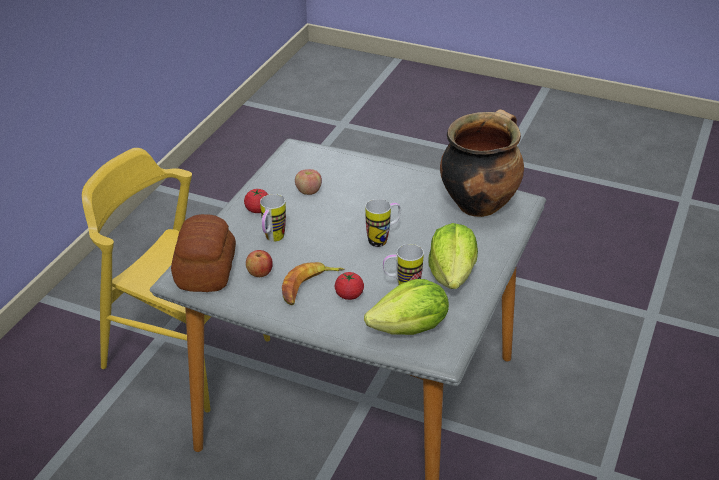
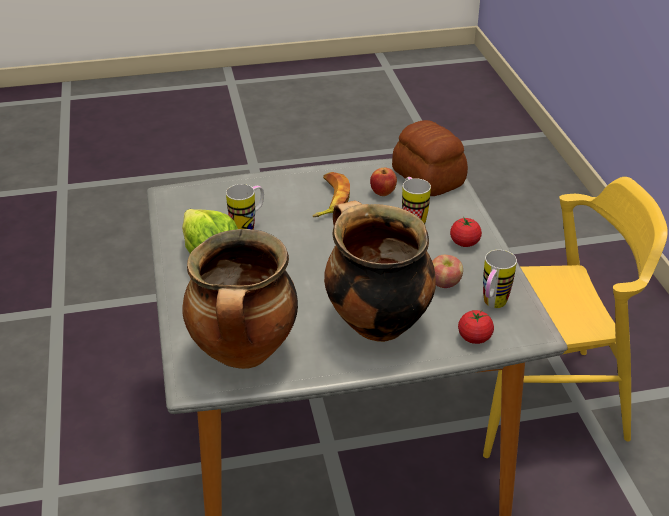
camera: 145 degrees right, 0 degrees up
(349, 295) = (289, 207): tomato -> tomato (474, 338)
(380, 188) = (375, 322): none -> cooking pot
(383, 239) = (310, 265): mug -> mug (492, 305)
(410, 329) = (212, 203): lettuce -> none

